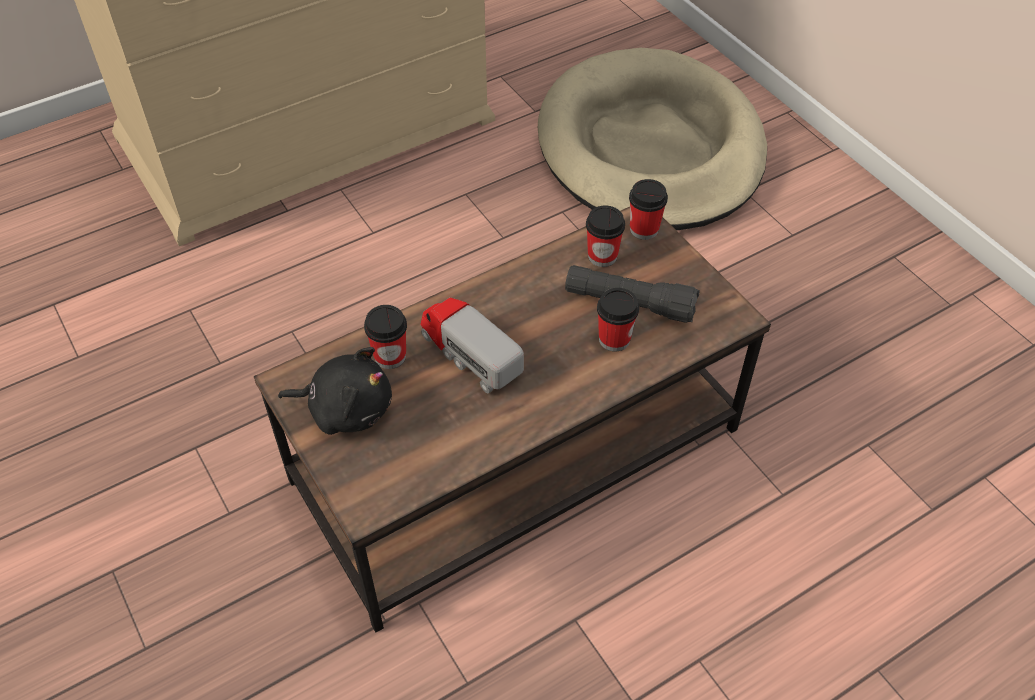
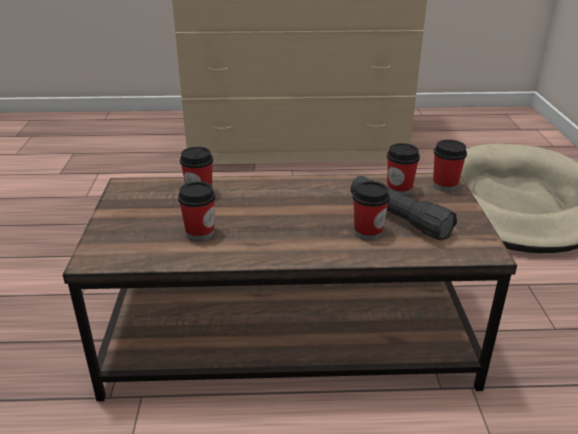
camera: 30 degrees right, 20 degrees down
(346, 409) = (143, 208): black plush toy -> none
(445, 418) = (200, 233): none -> cup
(469, 353) = (252, 207): toy truck -> none

